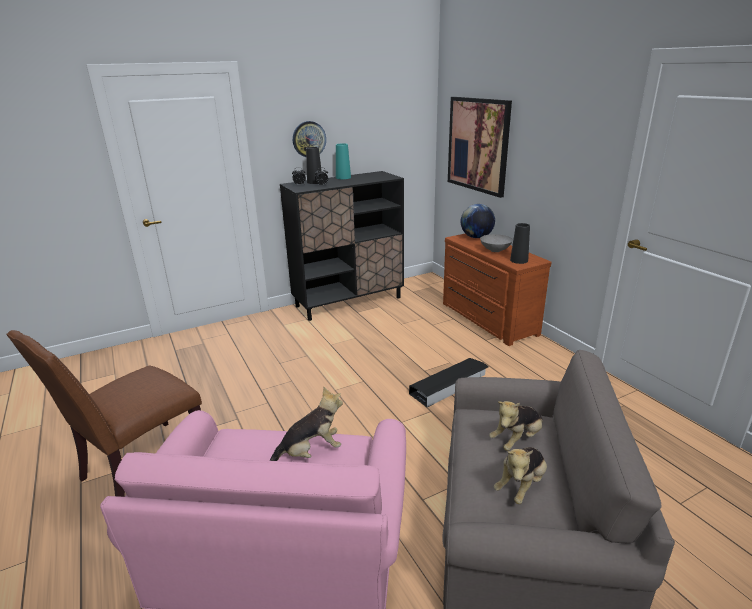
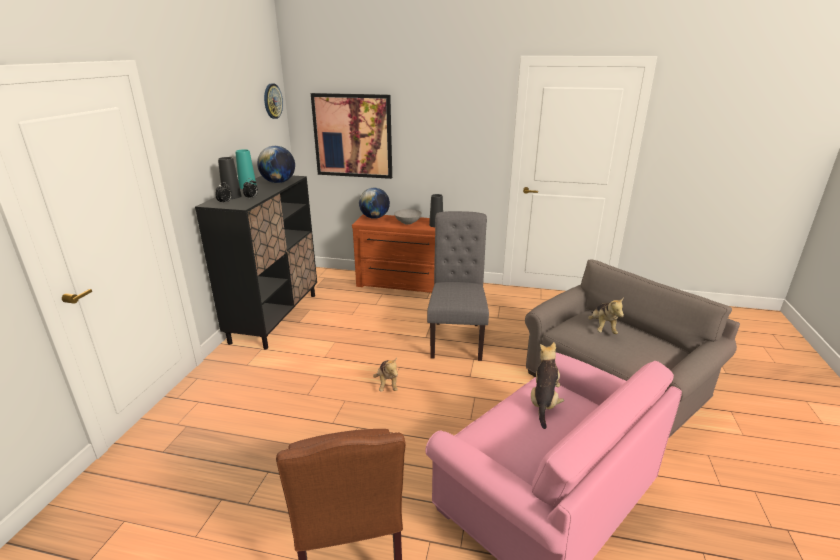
camera: 50 degrees left, 0 degrees up
(309, 139) = (208, 149): wall clock -> wall clock (272, 101)
(370, 178) = (278, 182): none -> globe
(449, 385) = (456, 337): black storage box -> grey chair
(521, 485) = (644, 346): plush toy -> plush toy (387, 384)

